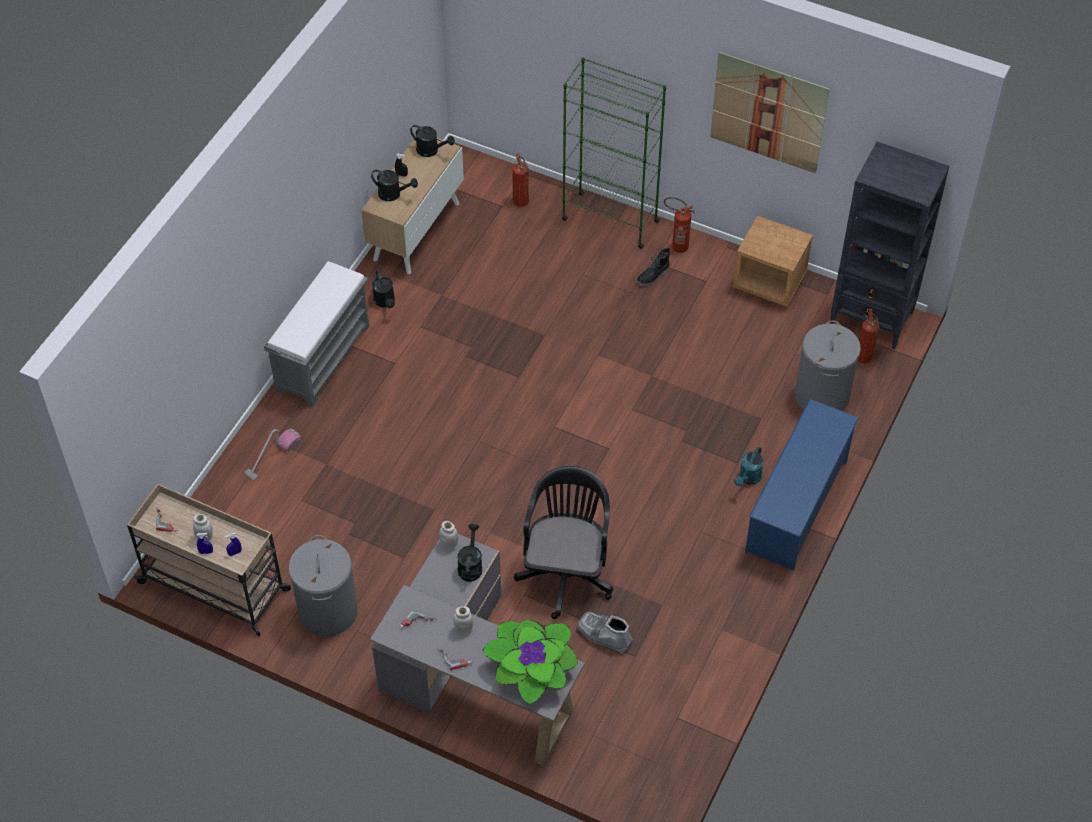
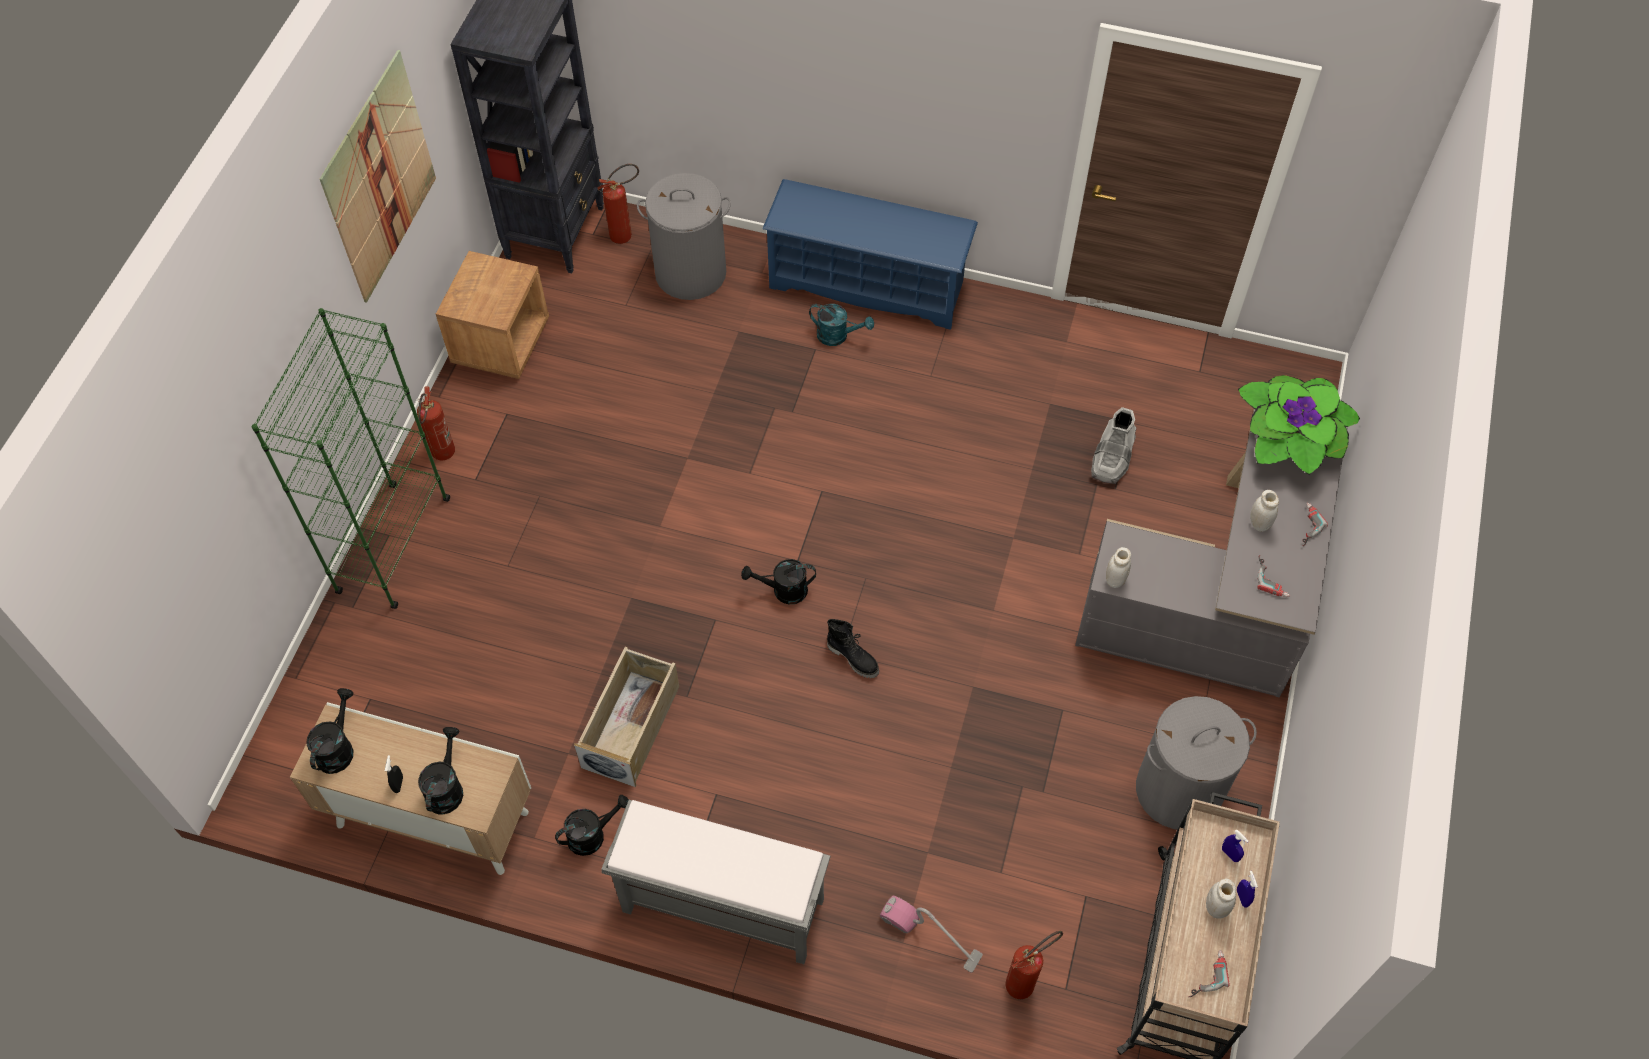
camera: 100 degrees left, 5 degrees up
(452, 327) = (632, 726): none -> beige storage box
(470, 565) = (1142, 548): black watering can -> black watering can (783, 591)
(522, 204) = (364, 671): fire extinguisher -> fire extinguisher (1026, 981)
(566, 571) = (1030, 511): black office chair -> none
(653, 277) = (504, 477): black boot -> black boot (853, 658)

